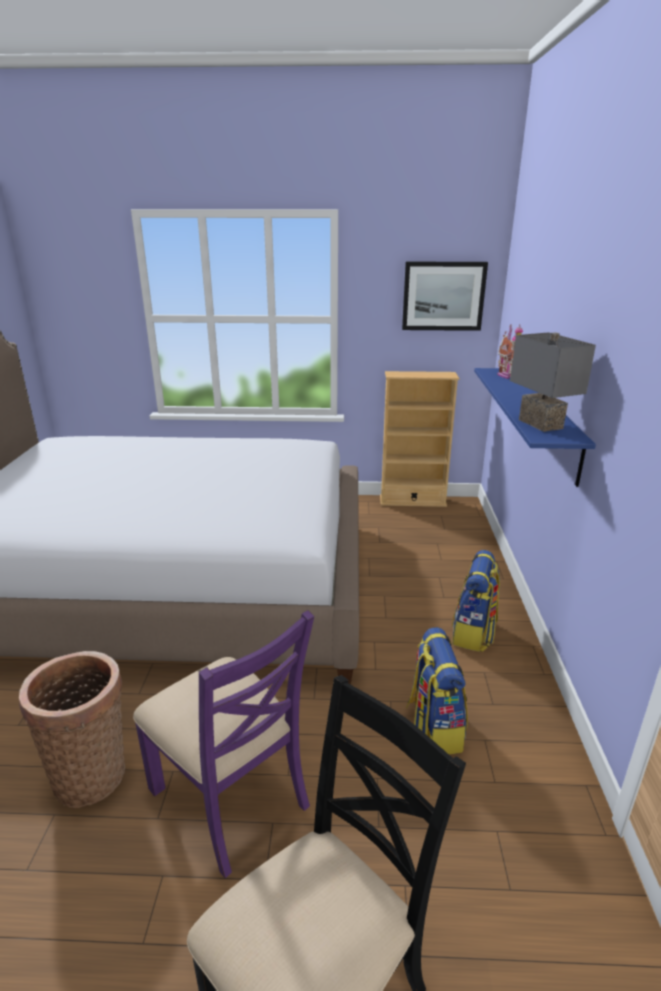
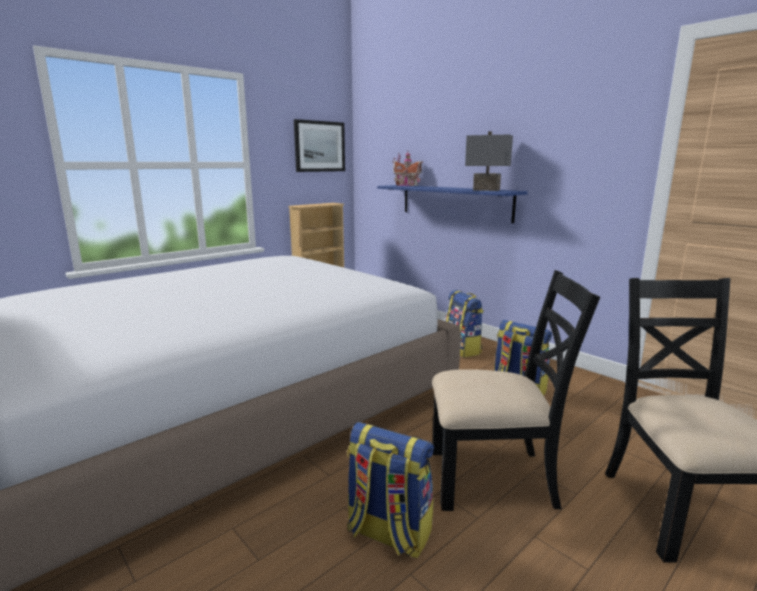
camera: 45 degrees left, 10 degrees down
(92, 772) = (388, 533): basket -> backpack
(231, 797) = (493, 477): purple chair -> black chair

